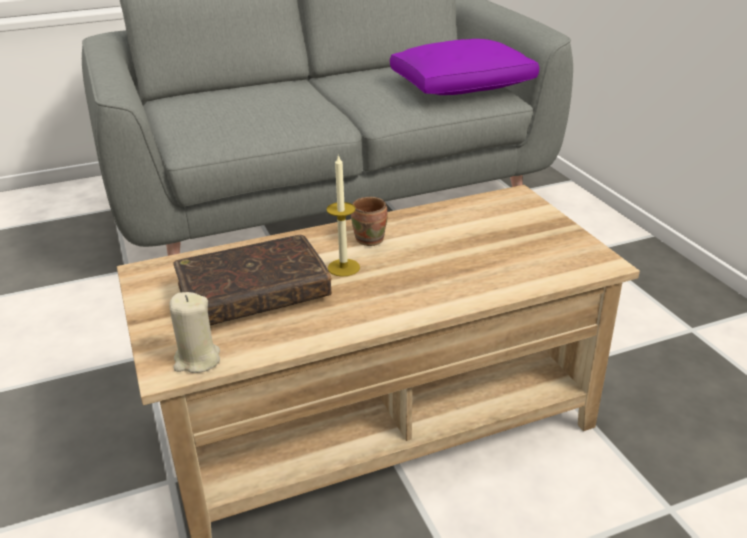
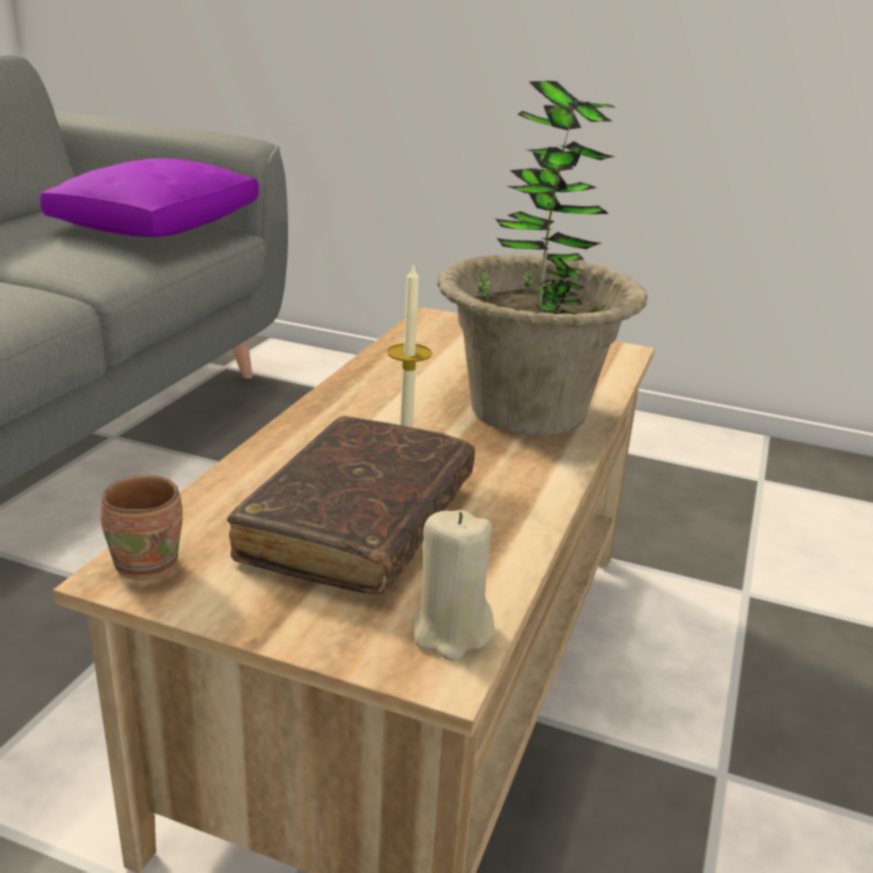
camera: 50 degrees left, 5 degrees down
(372, 239) = (376, 407): brown mug -> brown mug (151, 562)
(451, 276) = (528, 410): none -> potted plant

